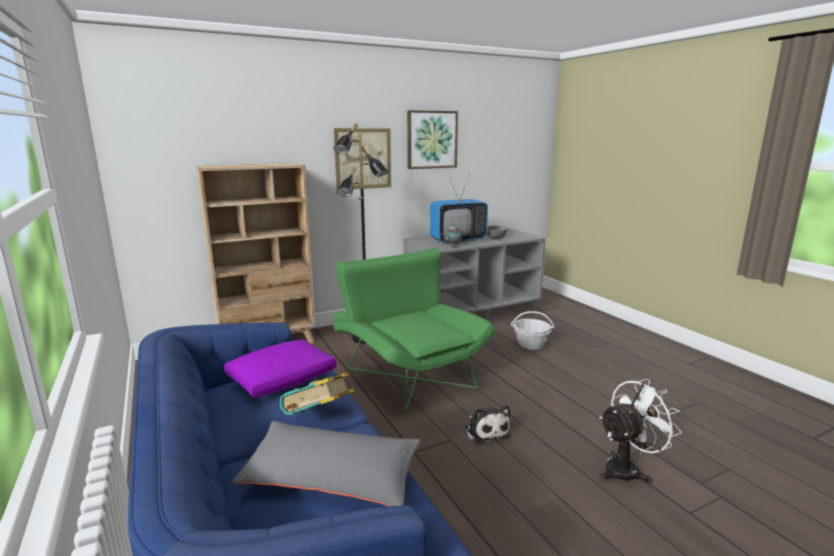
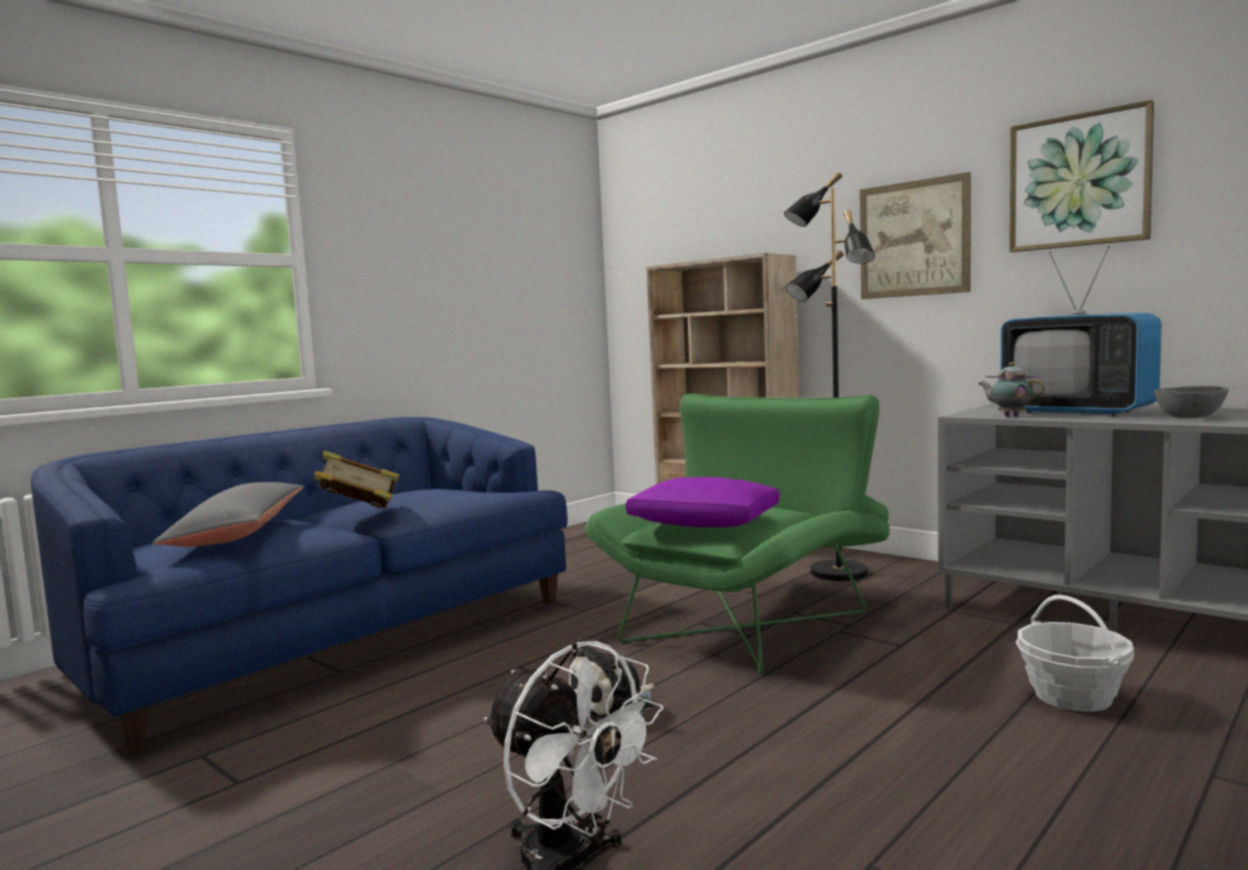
camera: 70 degrees right, 10 degrees down
(283, 379) = (444, 492): purple pillow -> purple pillow (705, 523)

